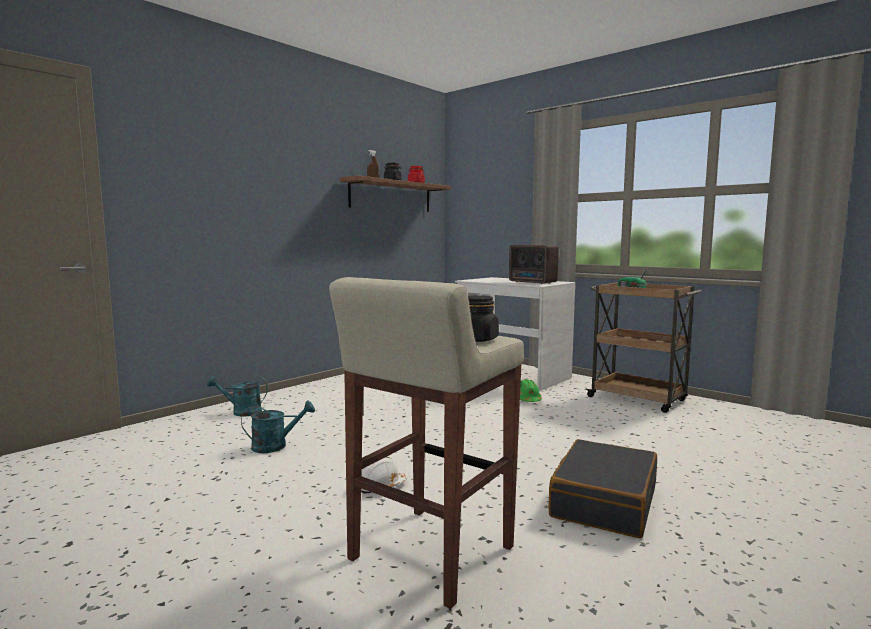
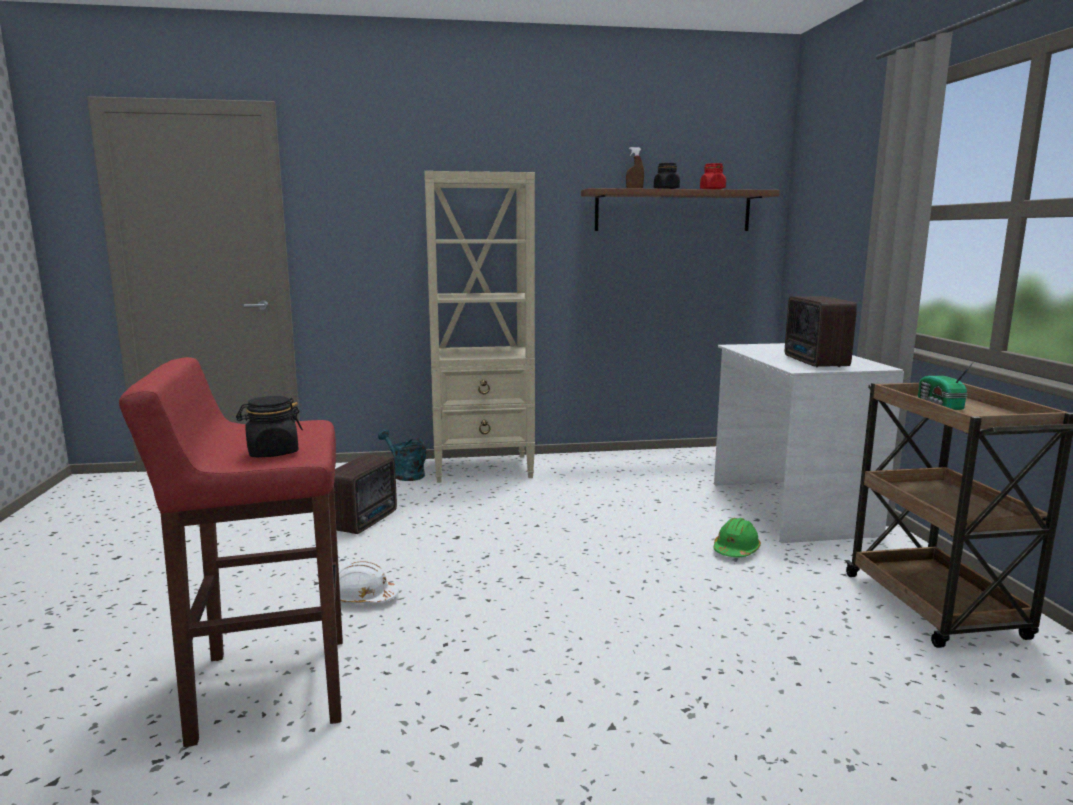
camera: 40 degrees right, 5 degrees up
(276, 446) = (366, 521): turquoise watering can -> radio
(298, 395) = (484, 468): none -> beige bookcase
(429, 554) = (268, 688): beige stool -> red stool
(603, 502) = (535, 729): black suitcase -> none

